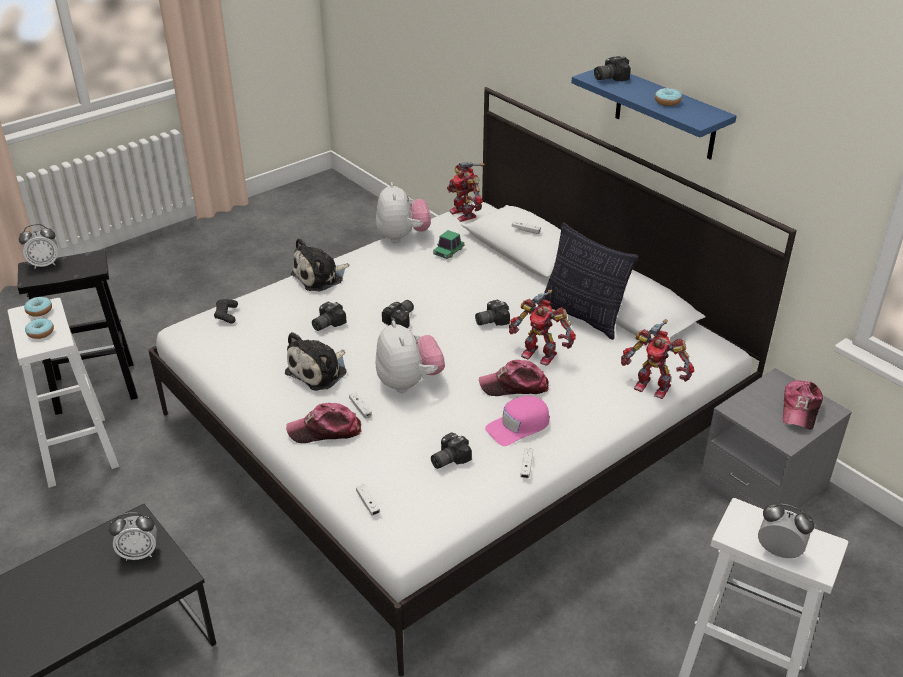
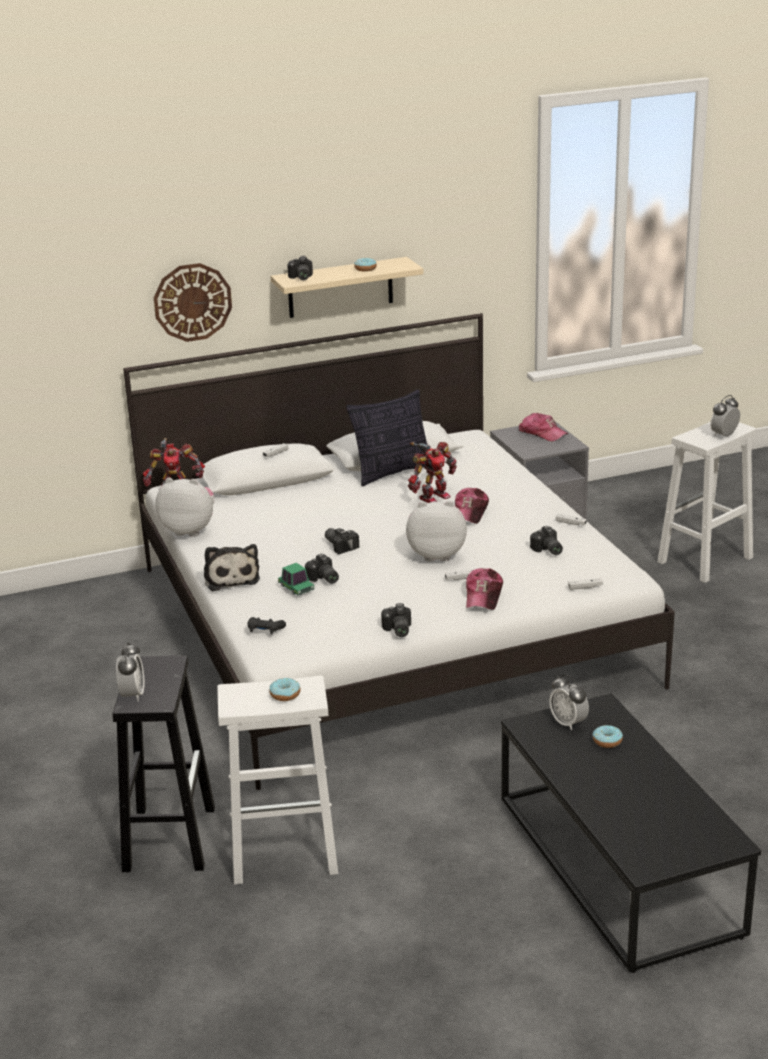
camera: 70 degrees left, 10 degrees down
(39, 310) = (238, 696): donut -> donut (607, 741)
(139, 553) = (568, 723): alarm clock -> alarm clock turned 135 degrees clockwise
(319, 371) = (395, 591): plush toy -> none
(448, 252) = (240, 511): toy car -> toy car (296, 588)
(490, 320) = (370, 509): camera -> camera (397, 630)
(518, 426) = (522, 518): pink cap -> none
(545, 56) = (192, 302): none -> wall clock
(653, 386) = (501, 464): toy robot -> none
(665, 113) = (340, 287): blue shelf -> beige shelf

